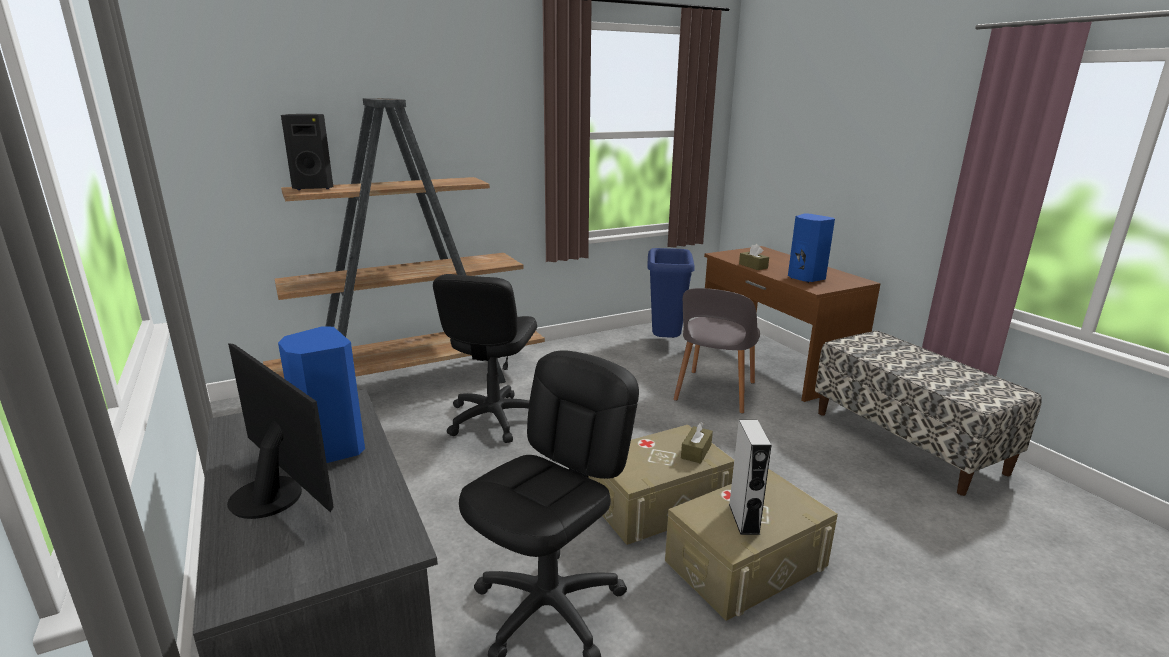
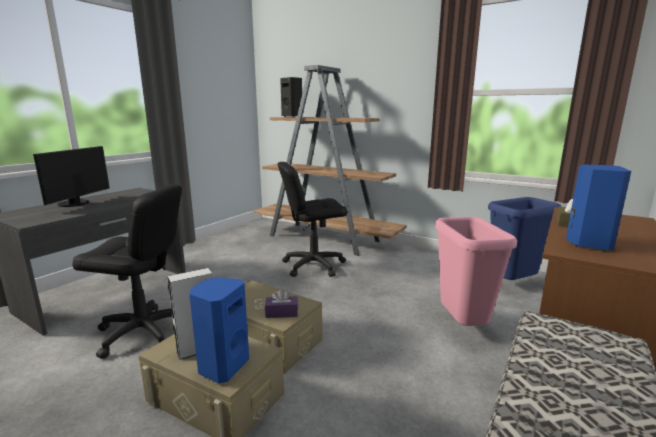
camera: 60 degrees right, 5 degrees down
(329, 449) = (115, 201): blue speaker -> blue speaker (222, 366)
(696, 451) = (282, 313): brown tissue box -> purple tissue box
(714, 392) = (461, 326): grey chair -> pink trash can

